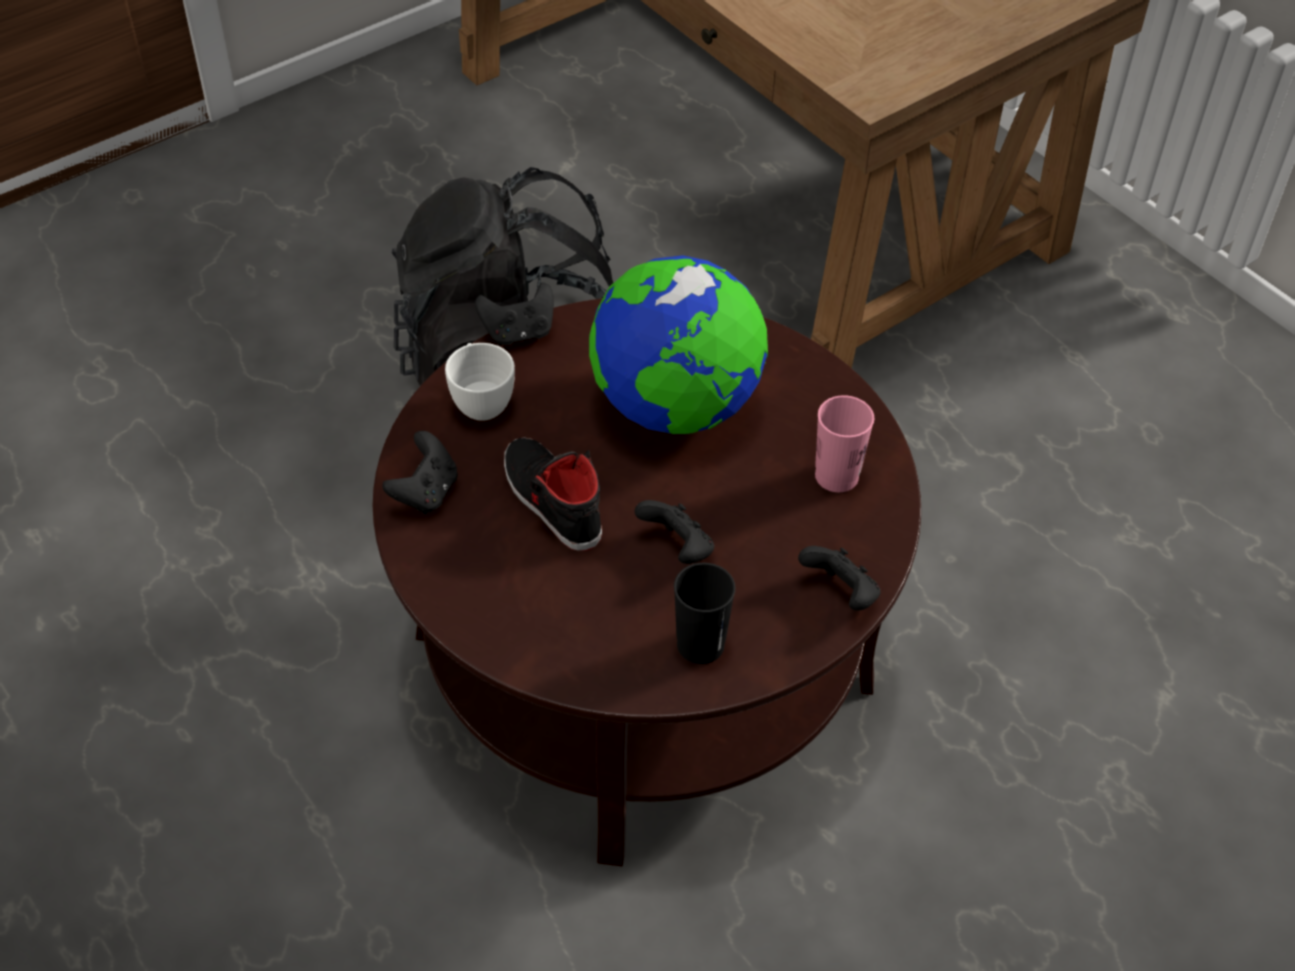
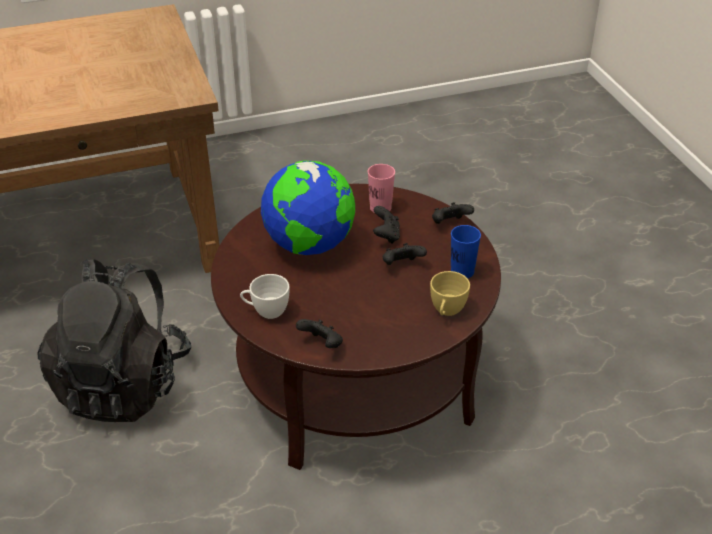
camera: 70 degrees left, 10 degrees down
(518, 332) = (223, 287): black game controller -> black game controller (386, 235)
(550, 500) = (350, 300): black shoe -> none
(573, 644) = (446, 311): none -> yellow cup
(700, 644) = (462, 271): black cup -> blue cup

